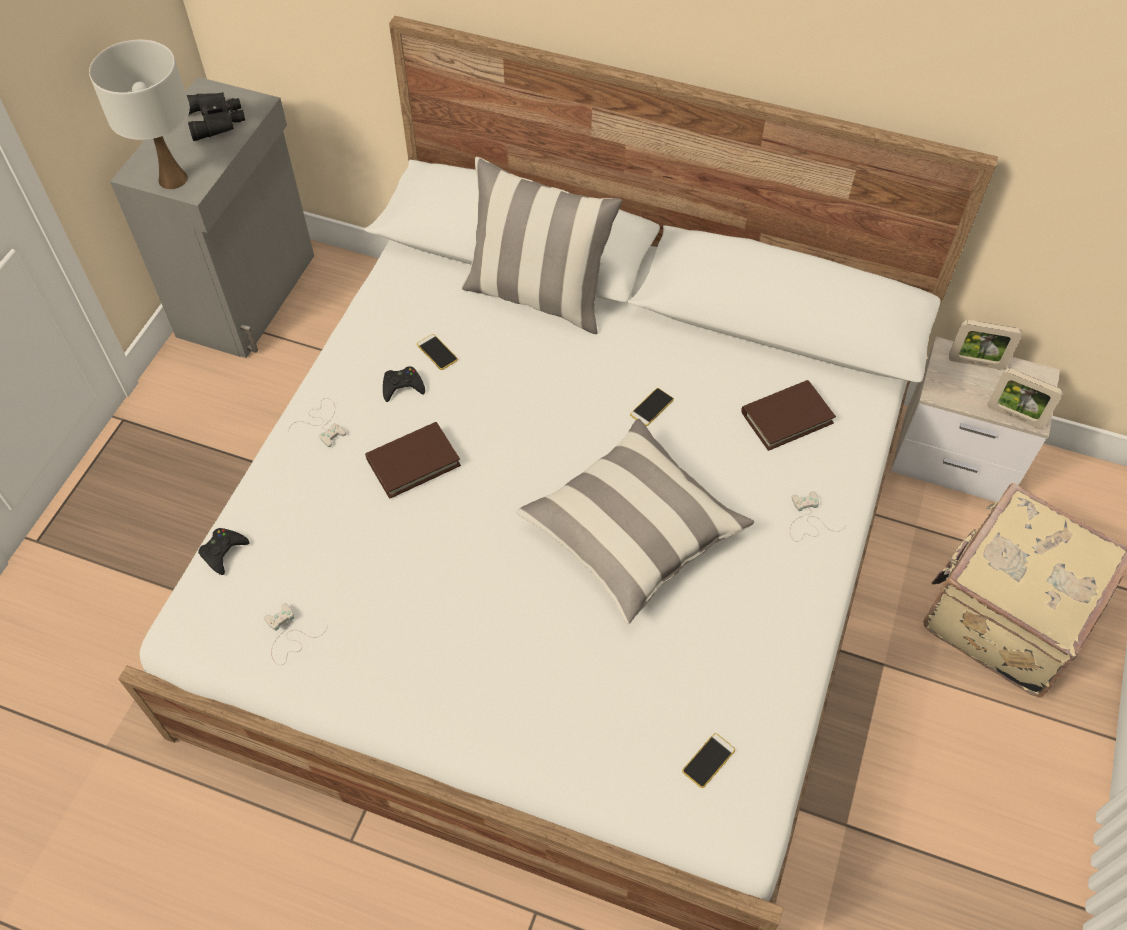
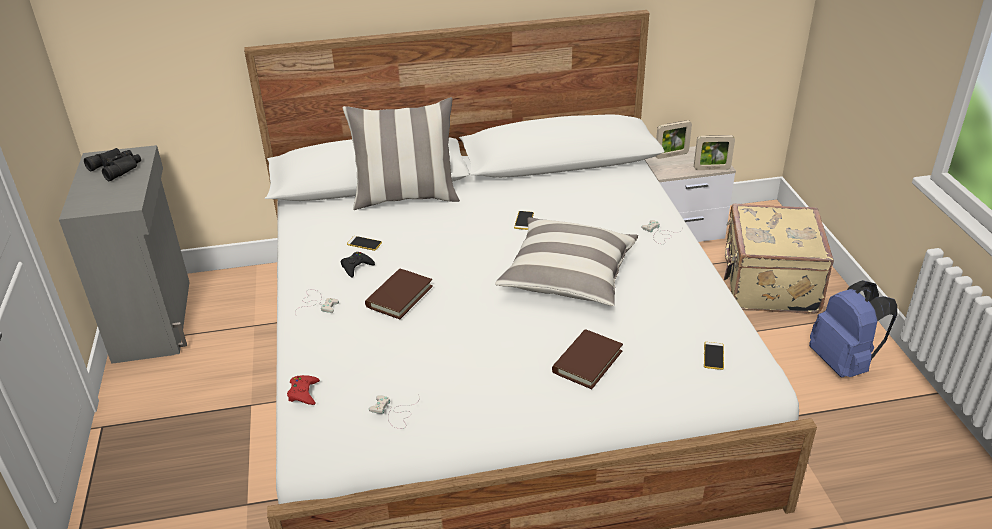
camera: 30 degrees left, 20 degrees down
(172, 179) = (109, 203): white table lamp -> none
(223, 552) = (303, 393): black game controller -> red game controller
(787, 417) = (604, 197): brown book -> brown book (587, 362)
(1003, 793) = (843, 363): none -> blue backpack

